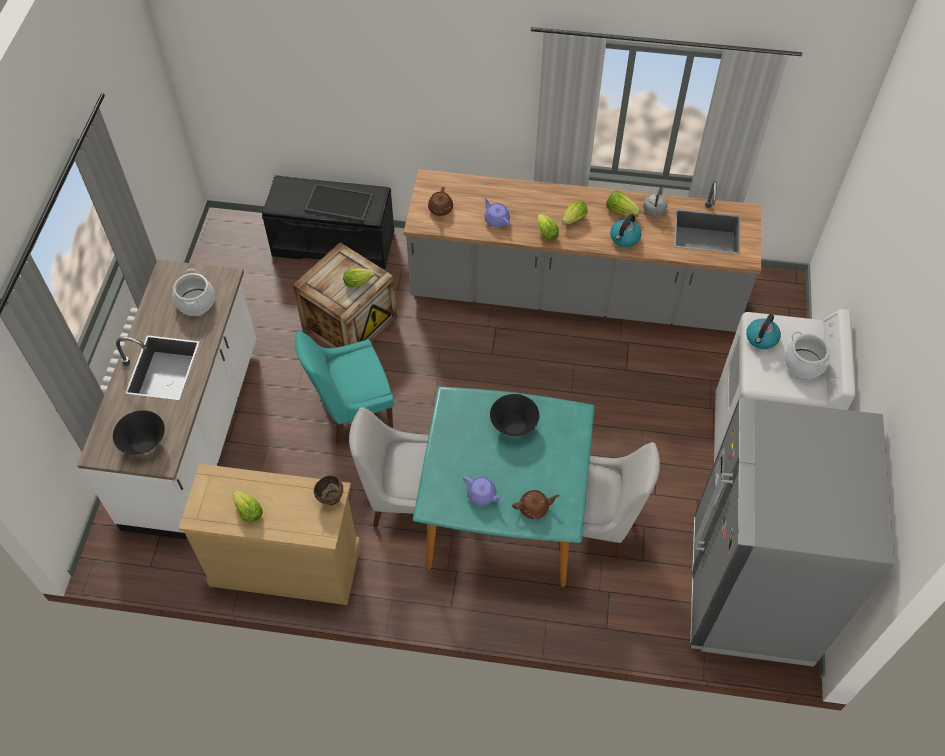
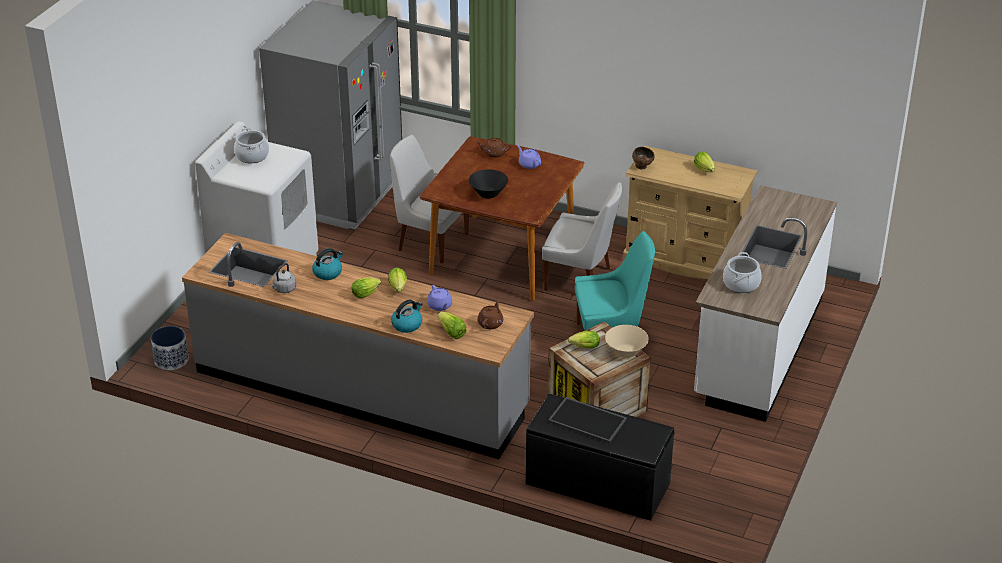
camera: 165 degrees left, 20 degrees down
(144, 442) = (784, 205): black bowl -> none
(317, 285) = (626, 352): none -> beige bowl
(502, 515) = (503, 258): turquoise dining table -> brown dining table
(621, 211) = (316, 293): lettuce -> lettuce (451, 332)
(761, 339) = (271, 174): kettle -> kettle (407, 324)
(767, 291) = (171, 360): none -> planter

